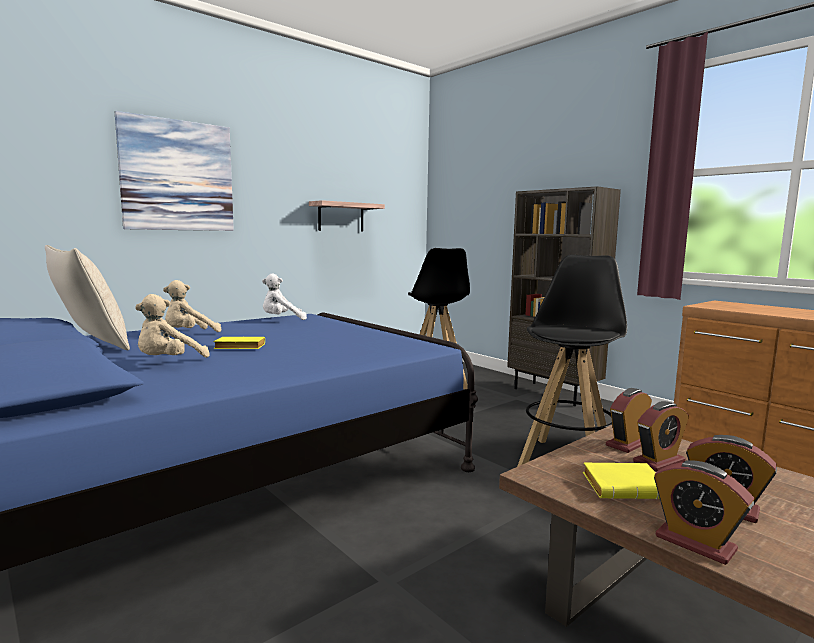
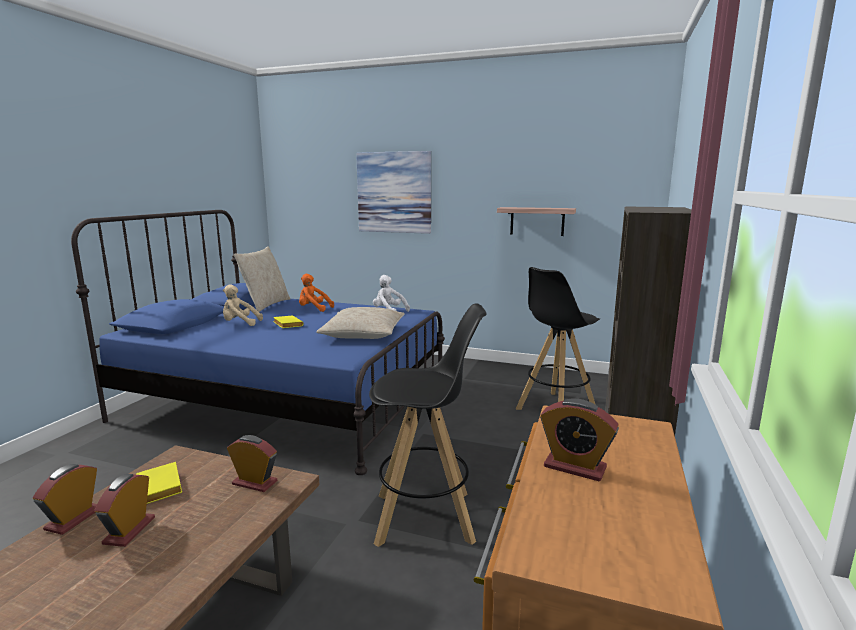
camera: 60 degrees right, 5 degrees up
(189, 334) = (313, 309): beige plush toy -> orange plush toy
(350, 334) = (363, 333): none -> beige pillow
(659, 462) = (217, 499): alarm clock -> alarm clock (574, 467)

